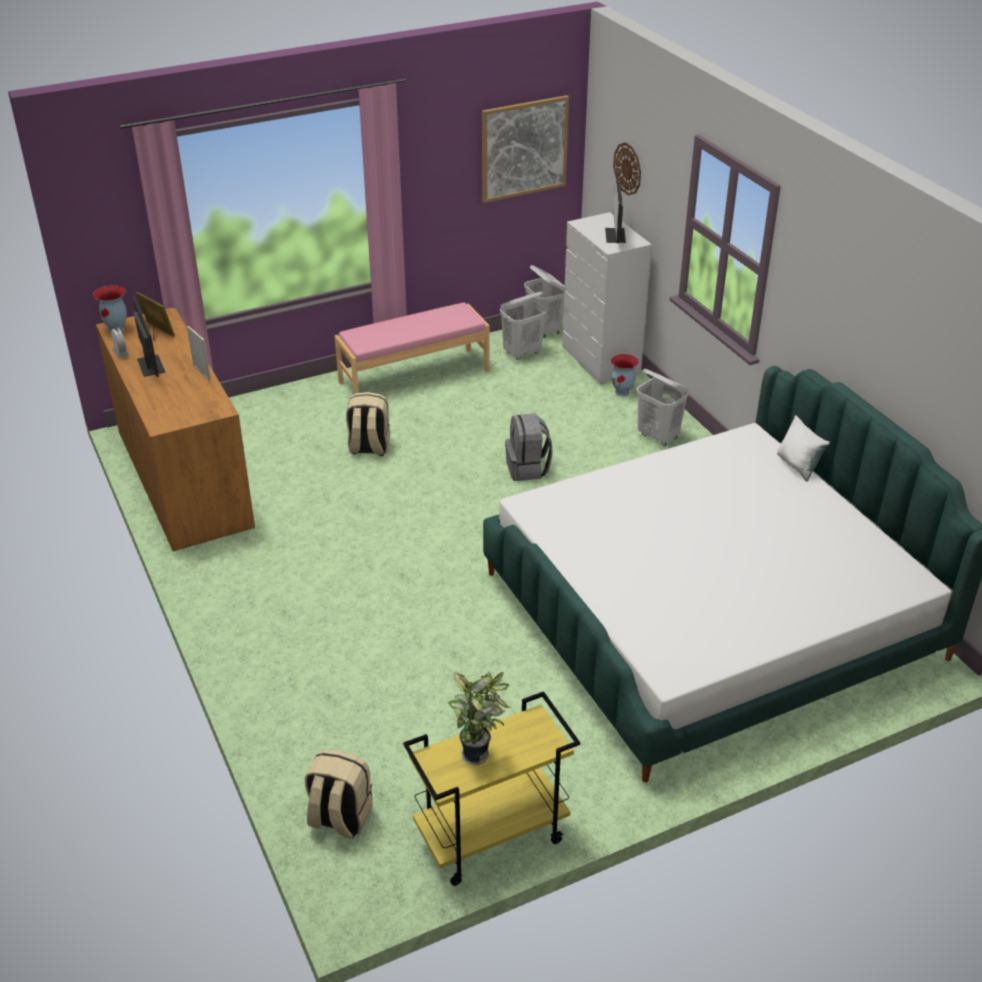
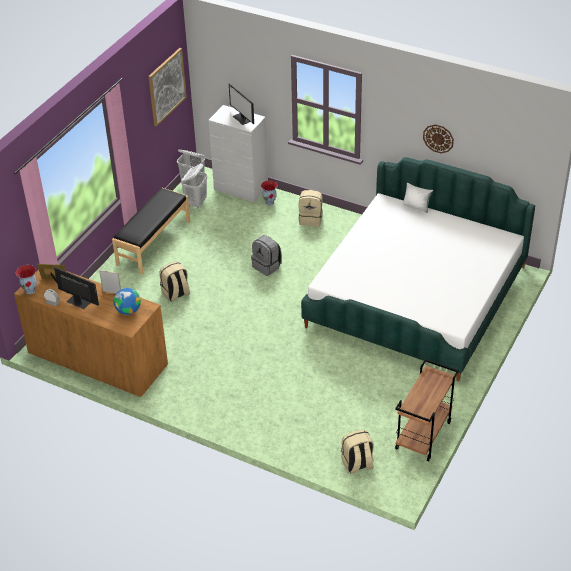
camera: 35 degrees left, 5 degrees up
(190, 403) = (128, 311): none -> globe
(414, 376) = (153, 242): pink bench -> black bench
(478, 753) = (423, 397): potted plant -> none
(490, 838) = (423, 436): yellow cart -> brown cart
(628, 168) = (234, 79): wall clock -> wall clock (438, 138)
(658, 437) = (311, 219): white laundry basket -> beige backpack

